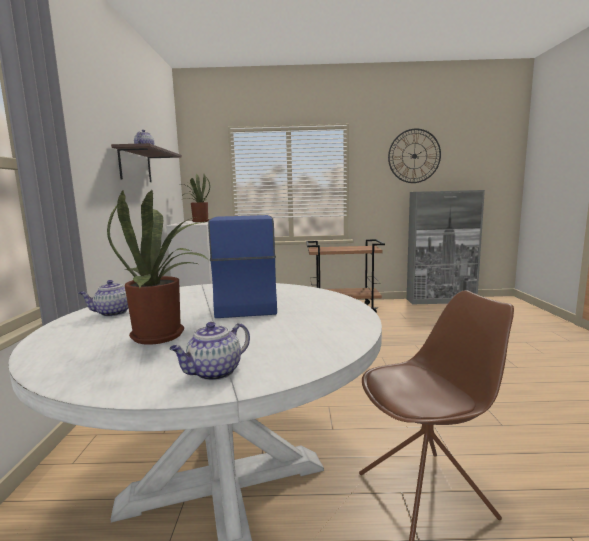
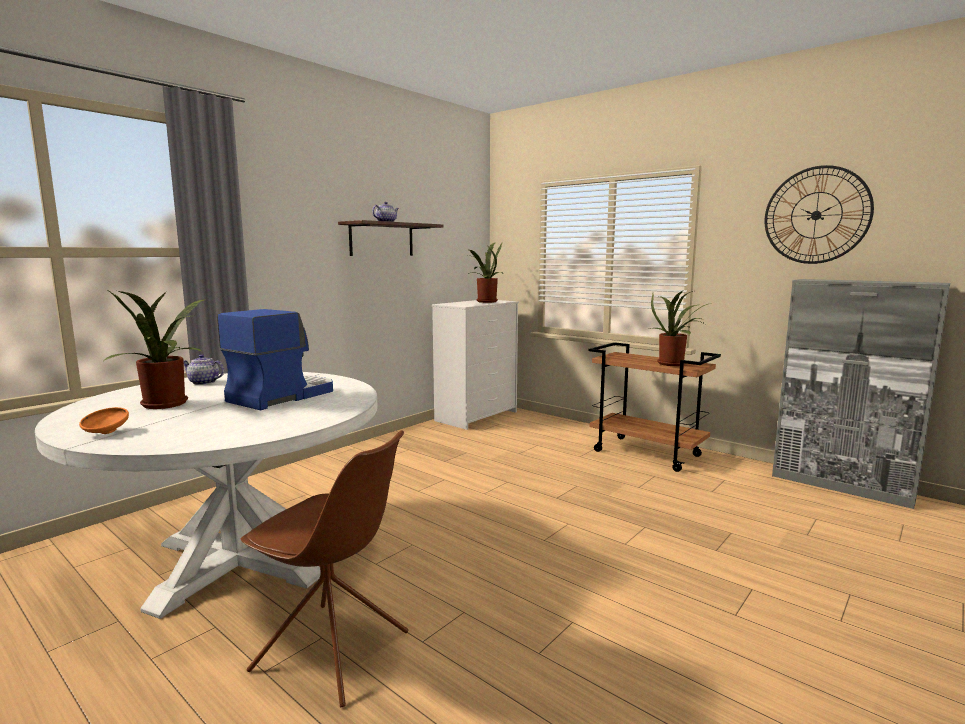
camera: 40 degrees right, 0 degrees up
(214, 373) = (105, 433): teapot -> orange bowl
(359, 248) = (674, 364): none -> potted plant

